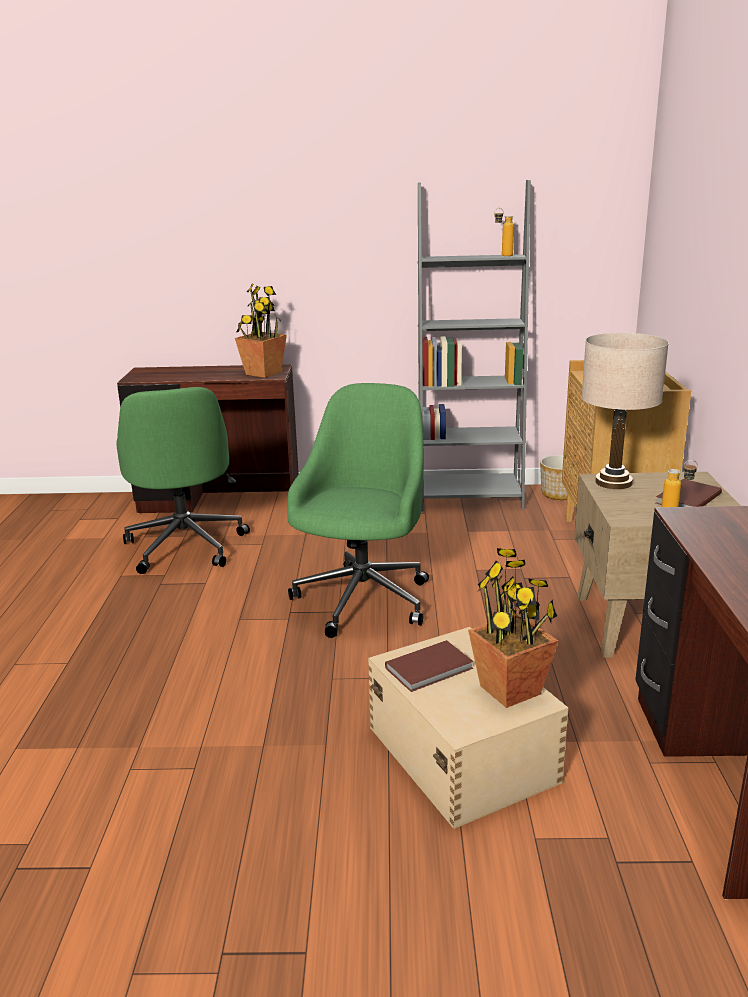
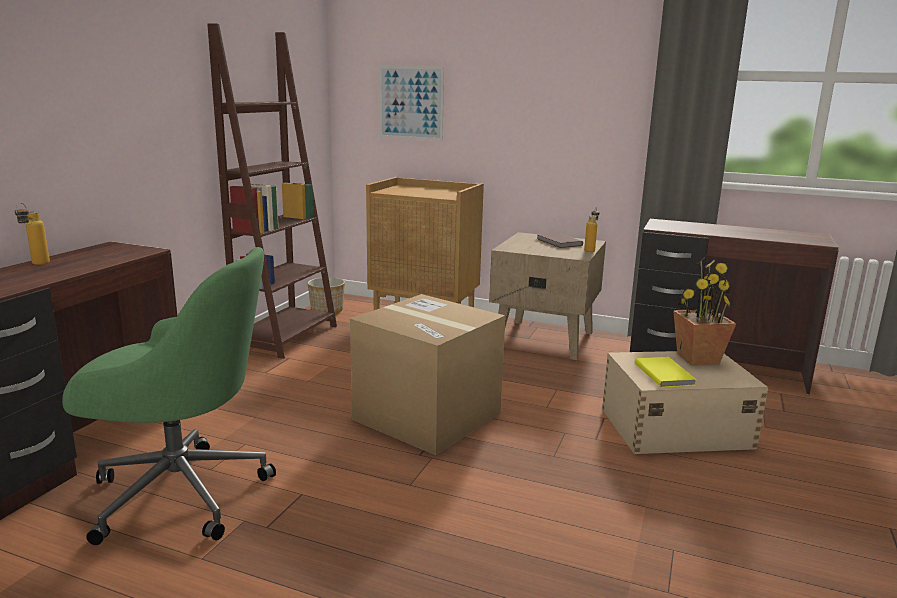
camera: 70 degrees left, 5 degrees down
(263, 373) = (122, 252): potted plant -> none
(363, 599) = (427, 416): green office chair -> cardboard box
(431, 669) = (665, 374): brown book -> yellow book
(469, 498) = (286, 337): grey bookcase -> brown bookcase
(502, 256) = (277, 101): bottle -> bottle (36, 265)
(613, 482) = (517, 247): beige table lamp -> none
(676, 265) = (411, 103): none -> picture

